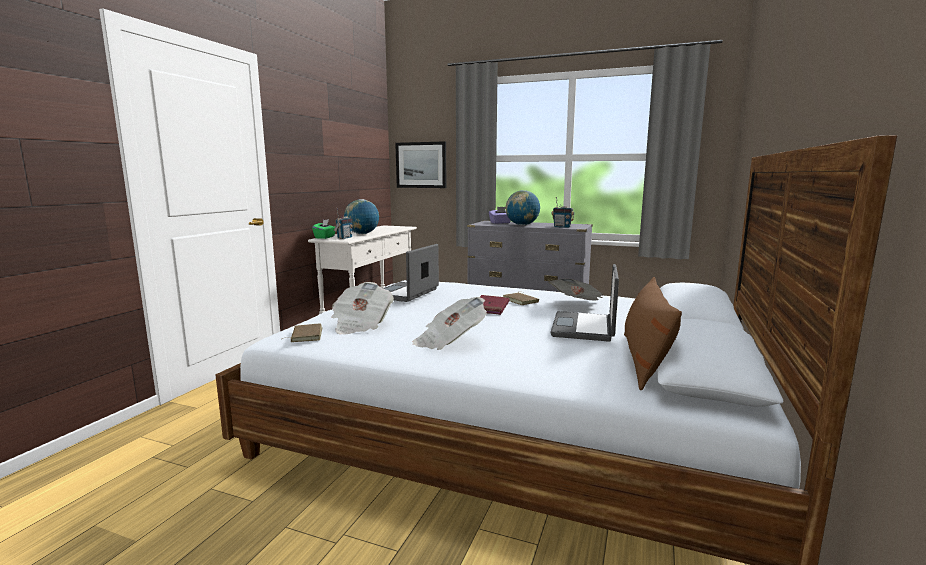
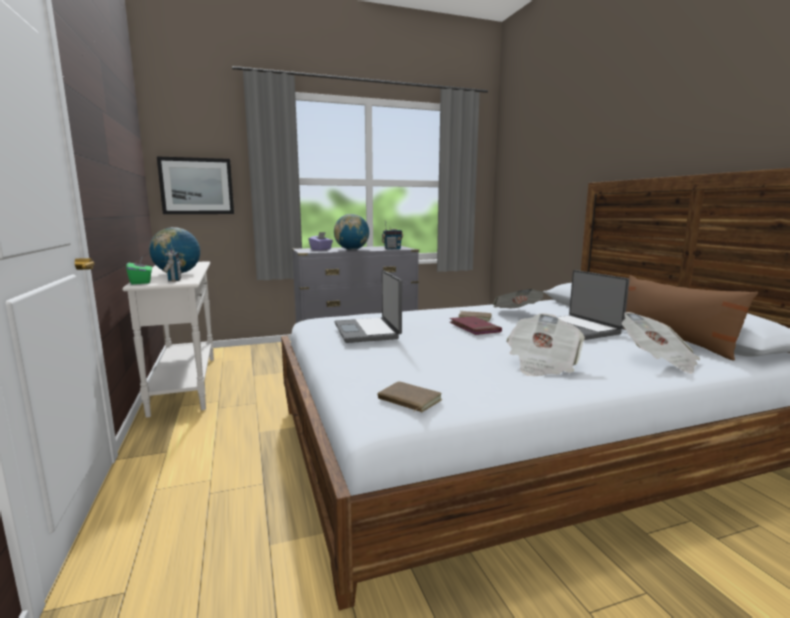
camera: 40 degrees left, 0 degrees up
(361, 325) = (422, 372): newspaper -> newspaper (658, 360)

